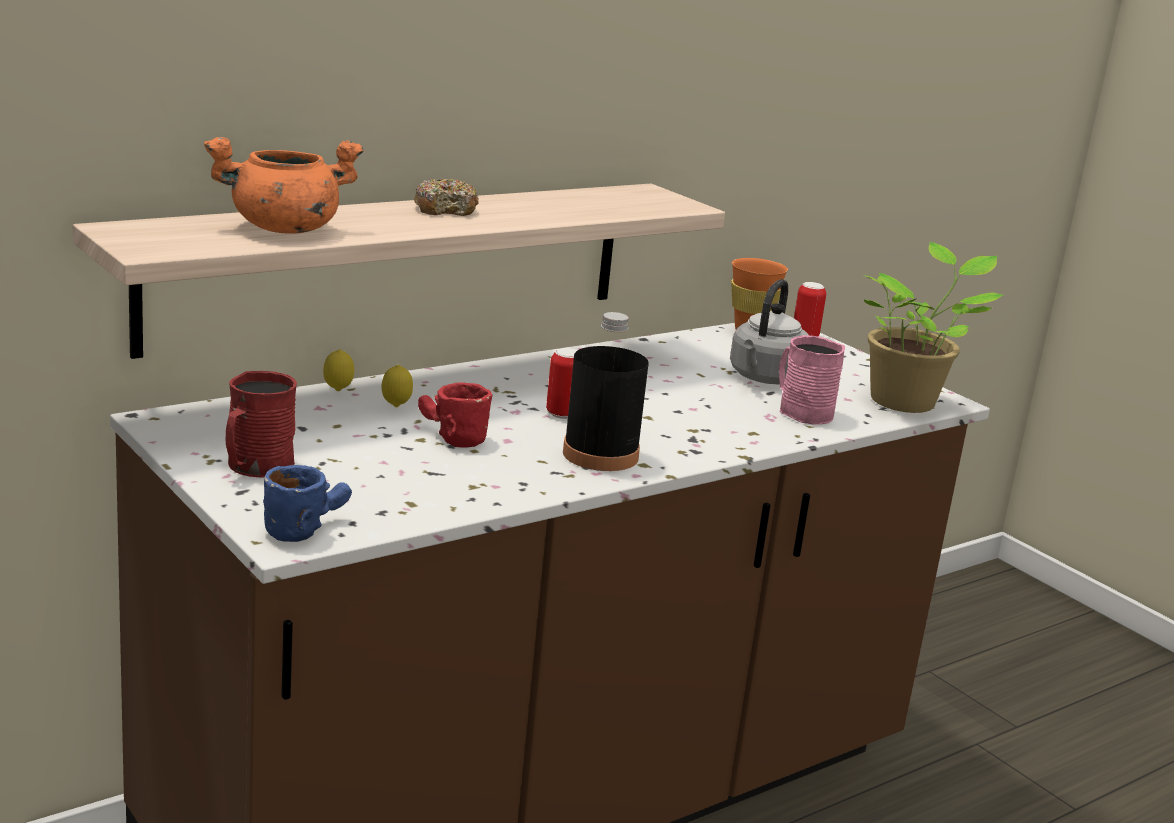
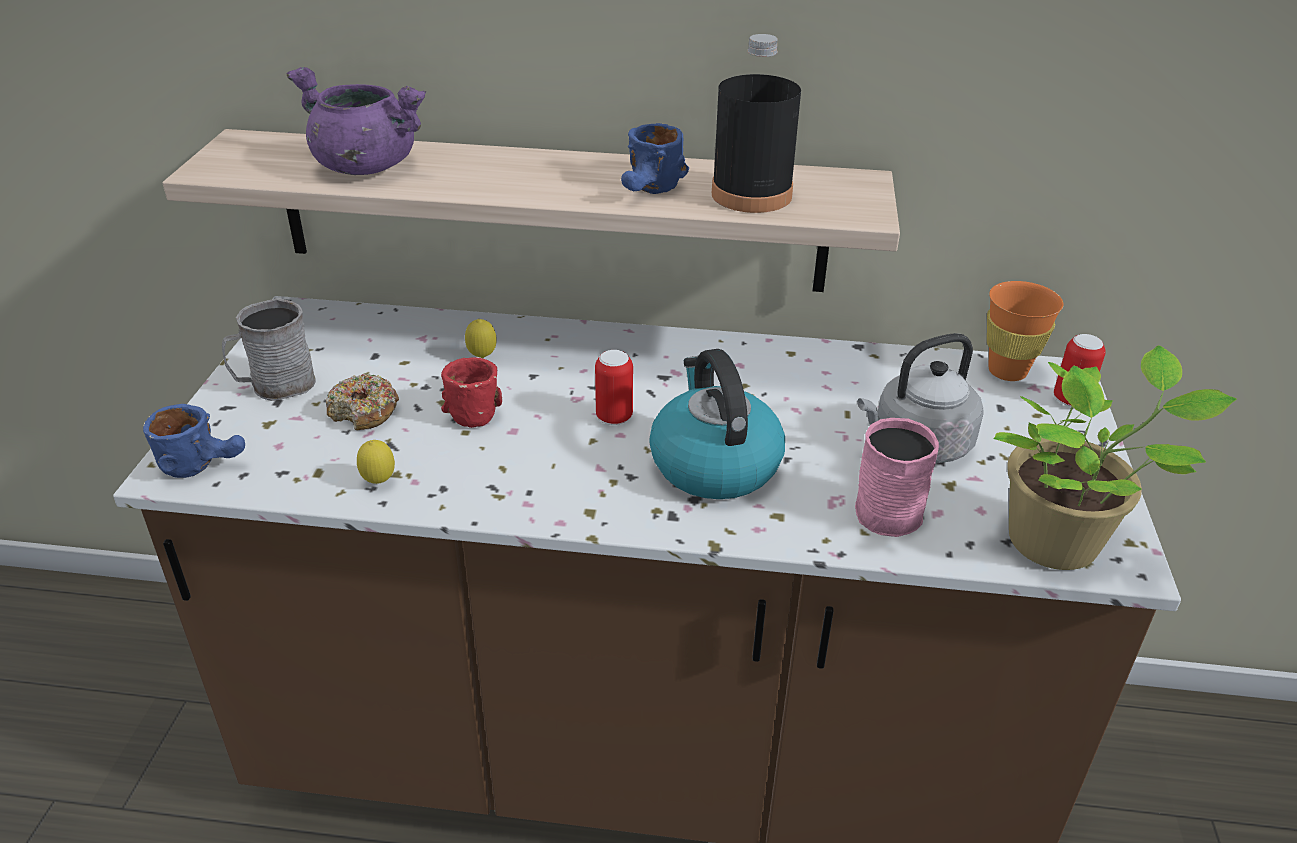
camera: 45 degrees right, 15 degrees up
(255, 467) = (275, 385): red mug -> grey mug
(284, 229) = (364, 166): orange cooking pot -> purple cooking pot
(338, 391) = (465, 324): lemon -> lemon (379, 482)
(445, 209) = (567, 169): donut -> donut (364, 412)
(536, 213) = (650, 192): none -> blue mug
(600, 455) = (567, 482): black bottle -> black bottle (751, 195)
(671, 419) = (713, 464): none -> kettle

